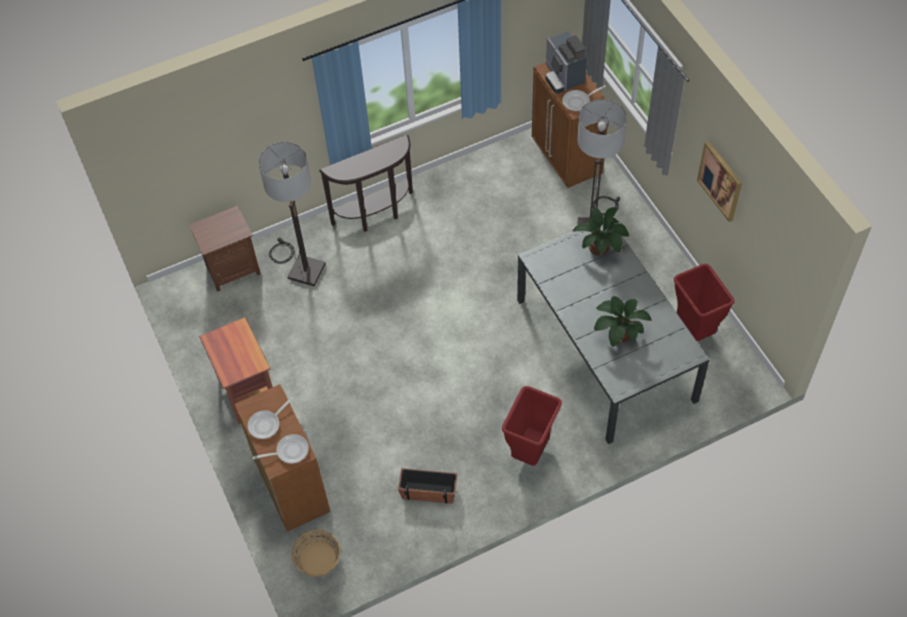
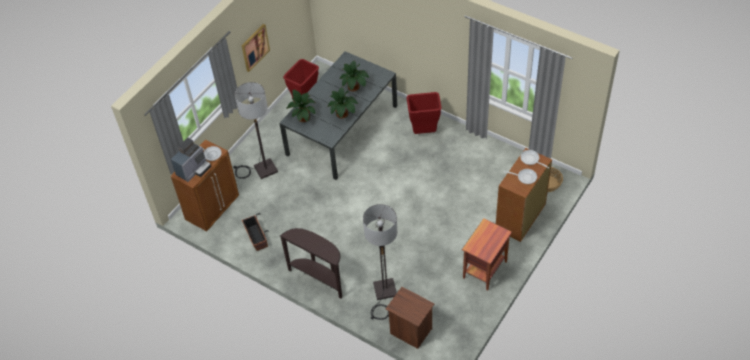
camera: 120 degrees left, 5 degrees down
(428, 491) = (477, 160): planter -> planter (256, 237)
(572, 295) = (343, 114): none -> potted plant

